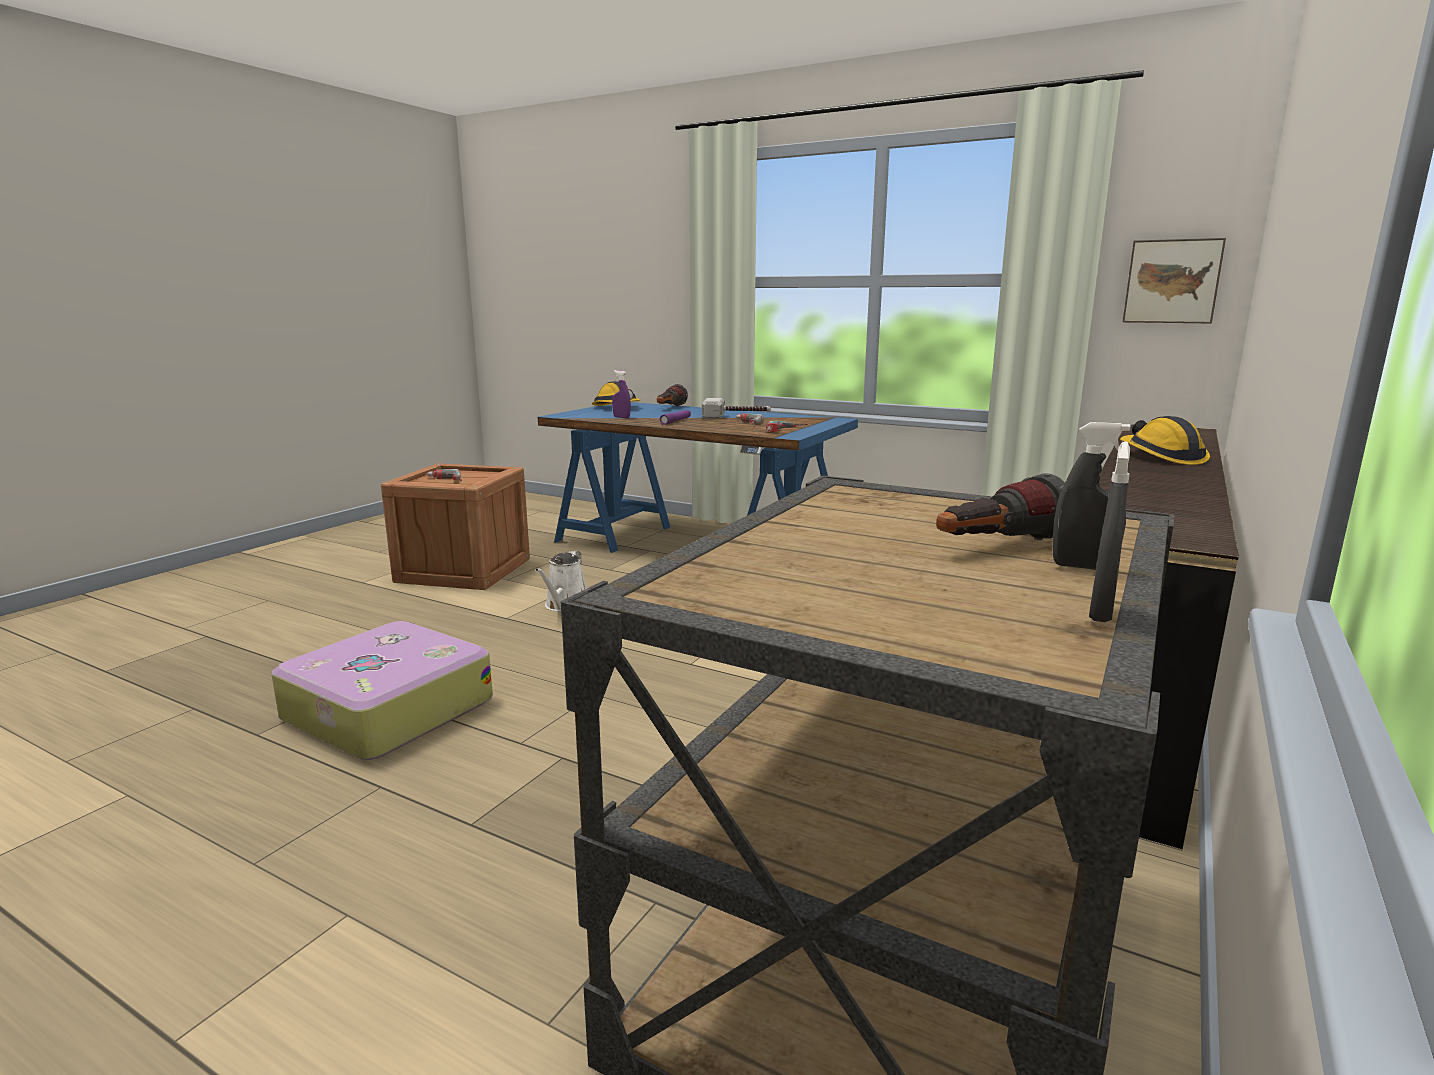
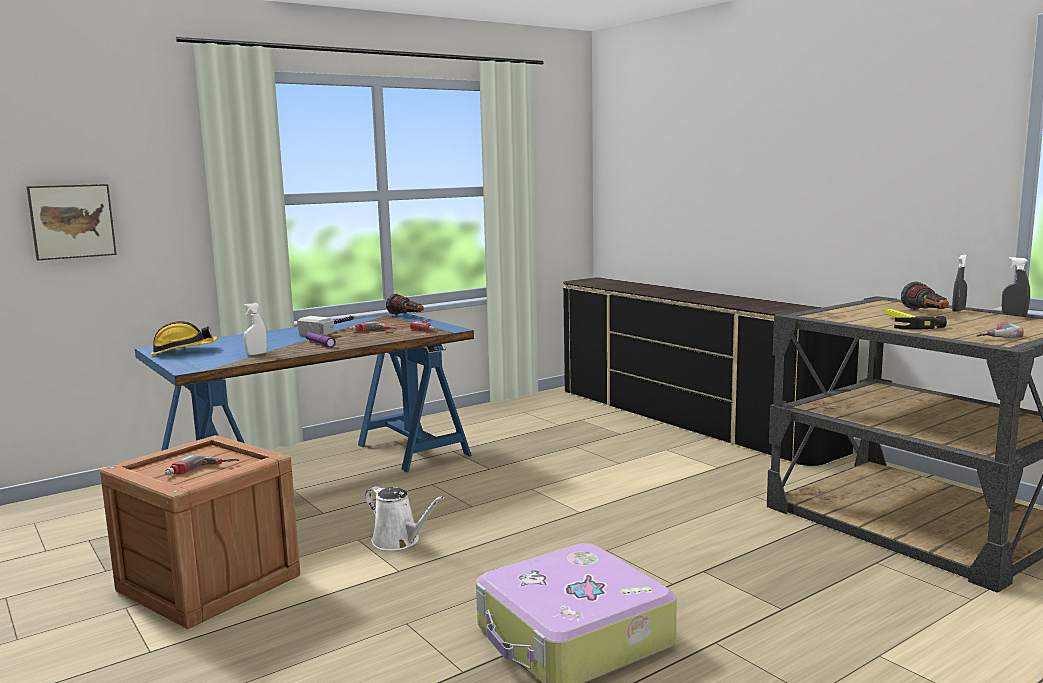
camera: 65 degrees left, 5 degrees down
(621, 417) = (256, 354): purple spray bottle -> white spray bottle
(669, 408) = (233, 340): flashlight -> flashlight (407, 317)
(765, 587) = (990, 335): none -> power drill
(847, 533) = (903, 323): none -> hammer
(1162, 457) = (665, 291): hard hat -> none
(1172, 281) = (560, 190): picture -> picture (72, 221)

